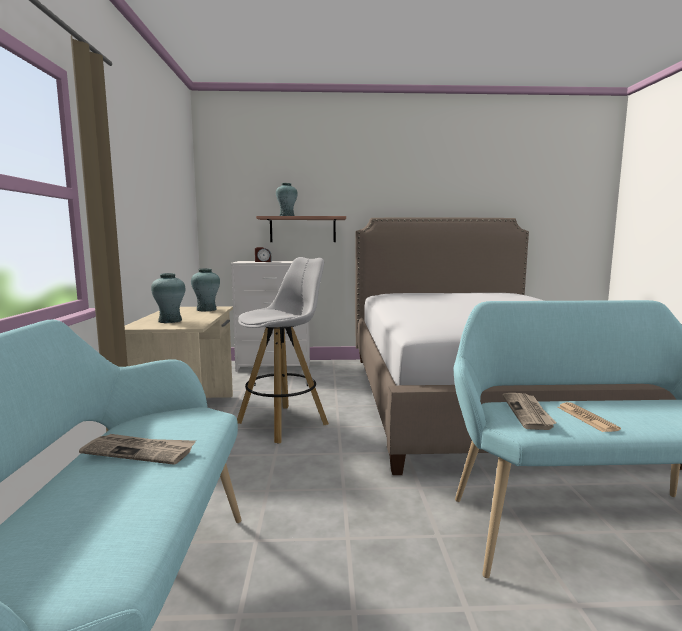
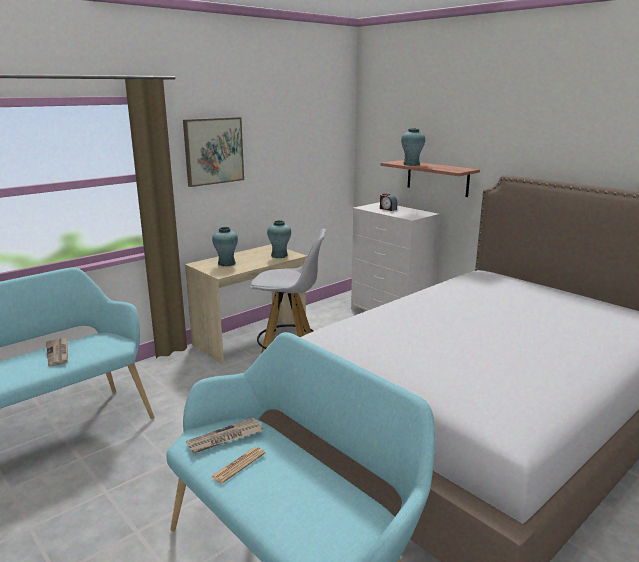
camera: 50 degrees right, 10 degrees up
(126, 180) = (213, 151): none -> picture

